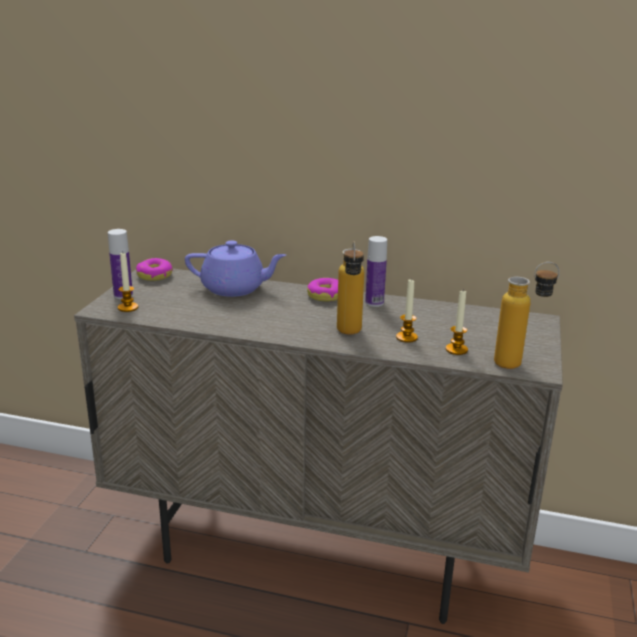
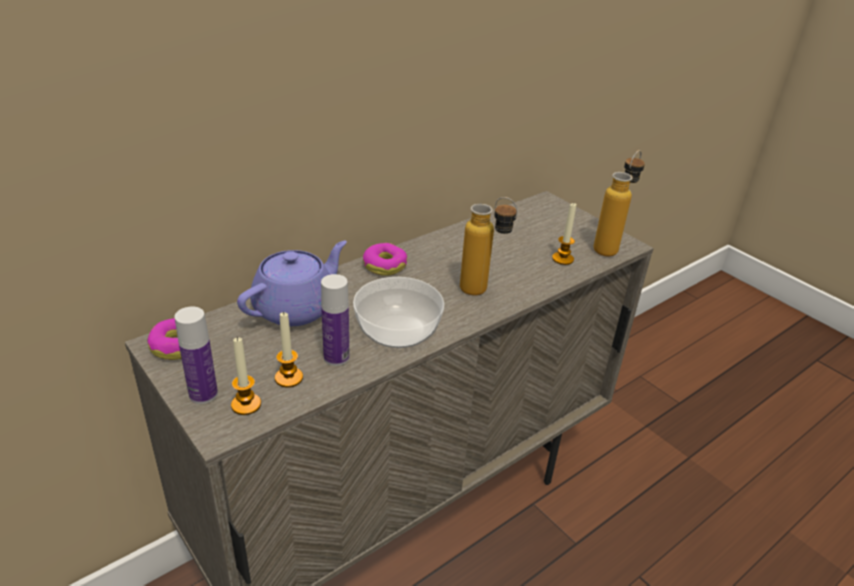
camera: 55 degrees left, 10 degrees up
(257, 322) = (397, 331): none -> bowl
(374, 303) = (432, 250): bottle -> bottle (336, 357)
(406, 337) = (518, 269): candle -> candle (289, 378)

